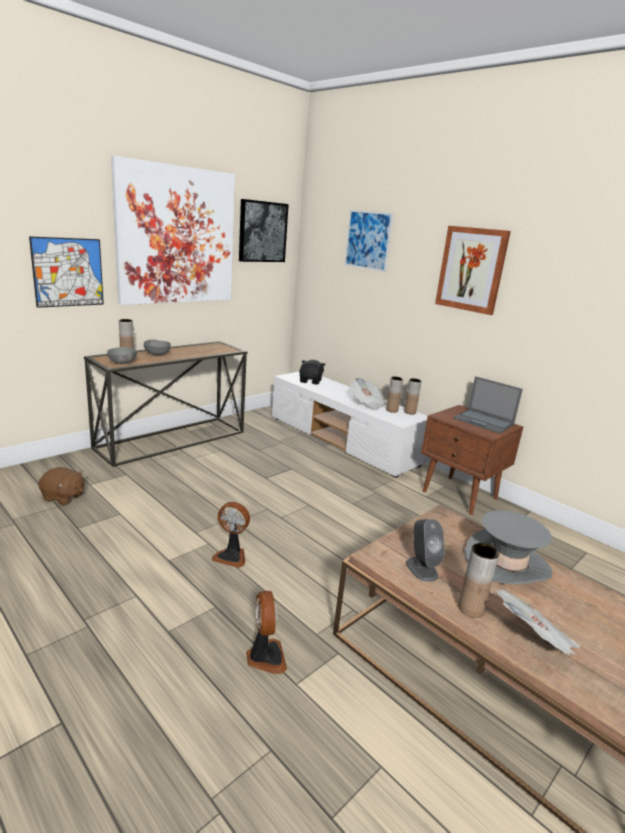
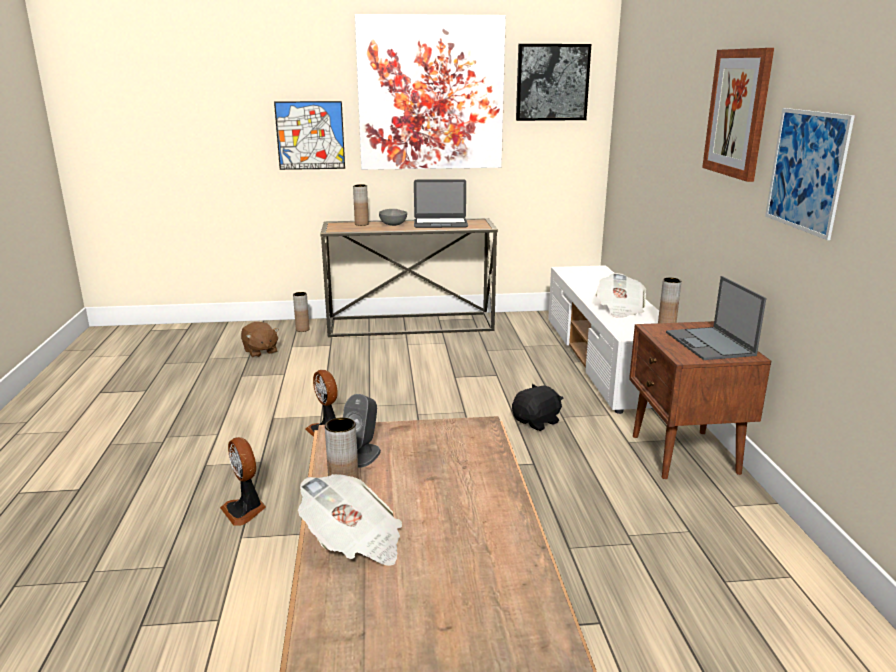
camera: 40 degrees right, 0 degrees up
(122, 363) = (344, 229): grey bowl -> none
(194, 349) = (440, 223): none -> laptop
(265, 657) = (245, 510): fan -> fan turned 120 degrees clockwise
(311, 381) = (588, 277): black plush toy -> black plush toy (537, 422)
(368, 240) = (659, 82): picture -> picture (806, 171)
(392, 410) = (642, 321): brown vase -> brown vase (302, 329)
(506, 563) = (464, 483): grey hat -> none

